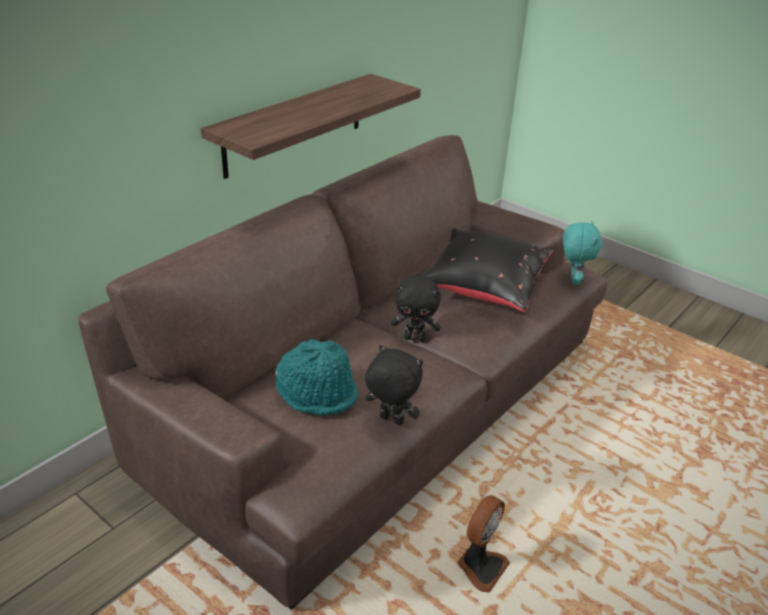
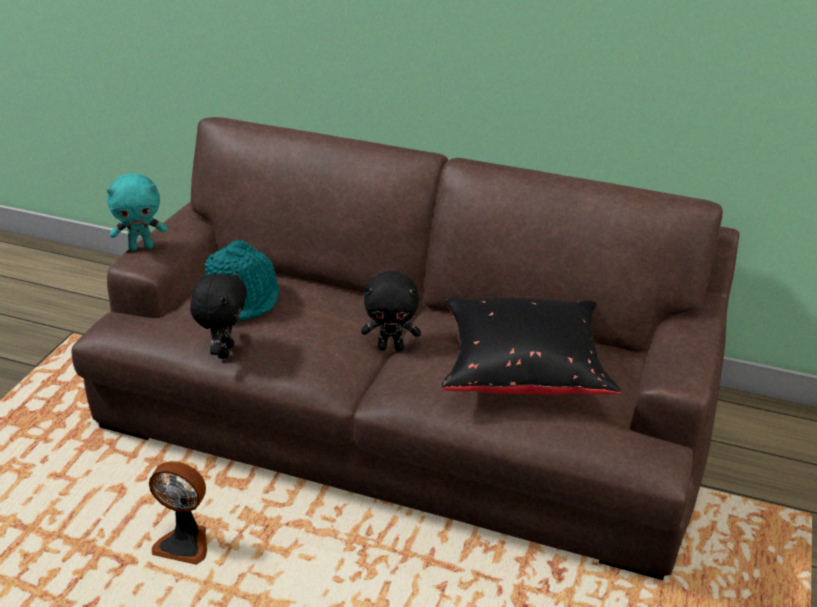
camera: 70 degrees right, 0 degrees up
(294, 124) = (483, 81): shelf -> none
(415, 338) = (391, 347): black plush toy -> black plush toy turned 75 degrees counterclockwise
(573, 280) = (618, 450): turquoise plush toy -> turquoise plush toy (141, 247)

